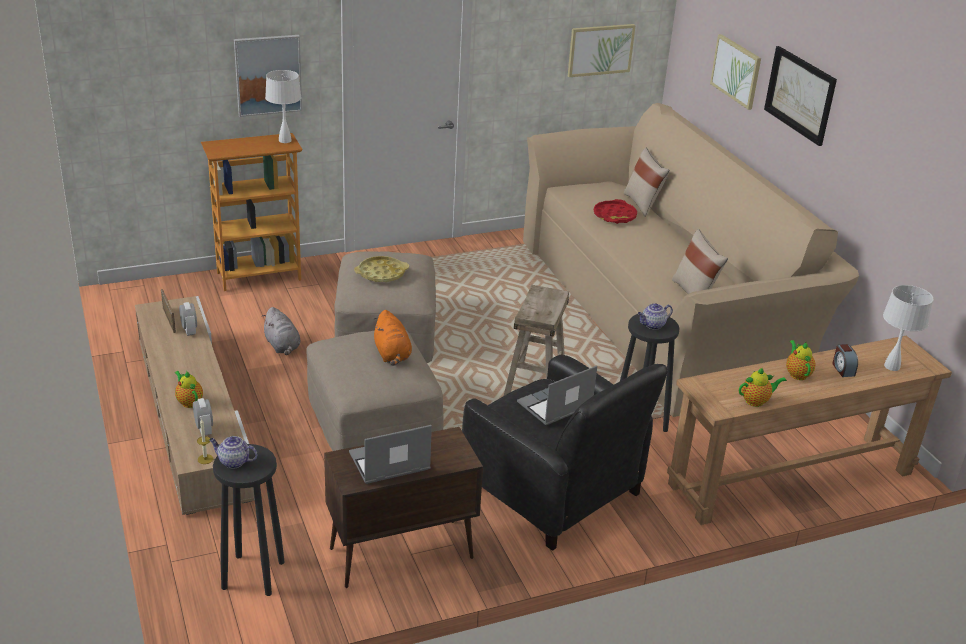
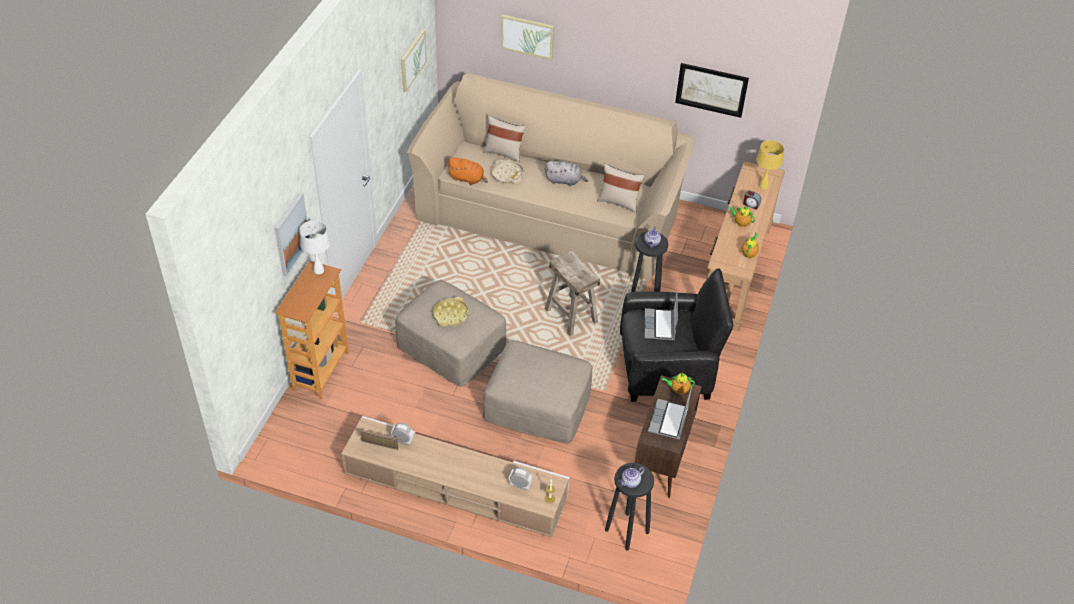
camera: 50 degrees left, 15 degrees up
(189, 401) = (484, 478): teapot -> teapot (678, 390)
(282, 346) = (420, 404): grey plush toy -> grey plush toy (564, 181)
(392, 355) = (544, 361): orange plush toy -> orange plush toy (467, 179)
(614, 216) = (507, 174): red tray -> beige tray
(800, 95) = (603, 43): picture -> picture (711, 89)
(891, 366) = (763, 186): white table lamp -> yellow table lamp

